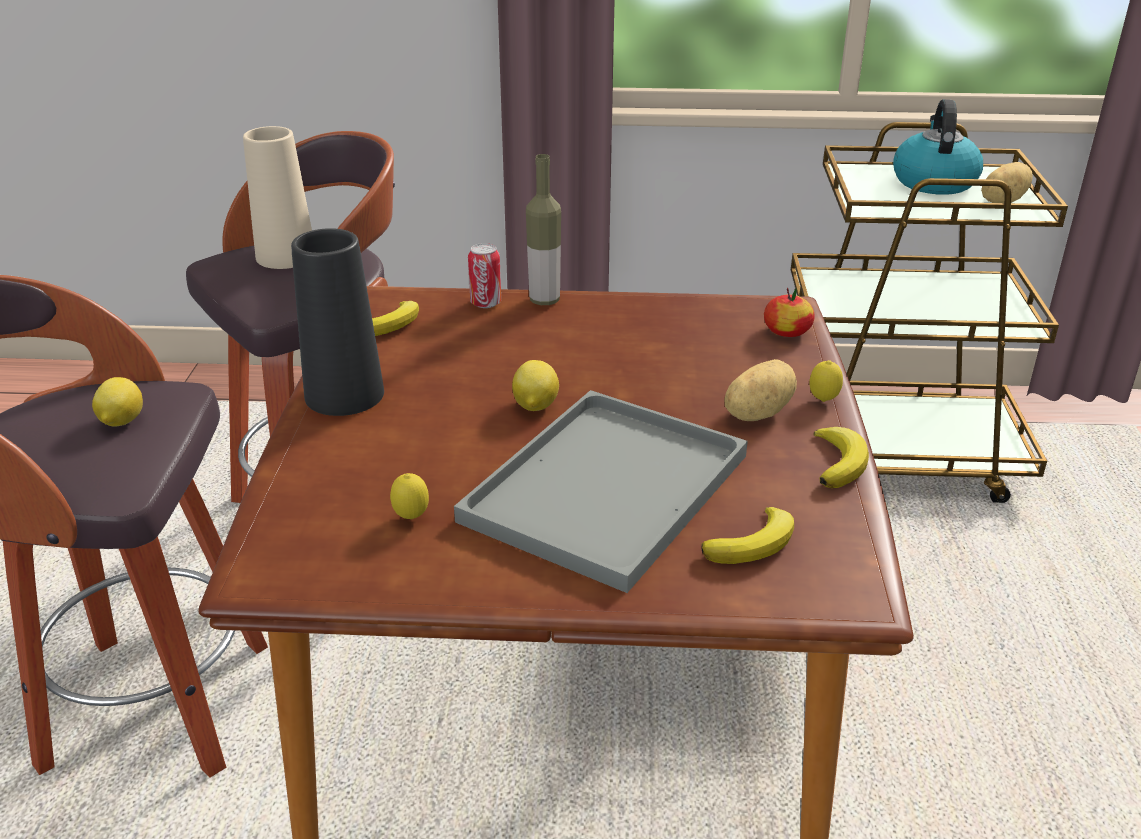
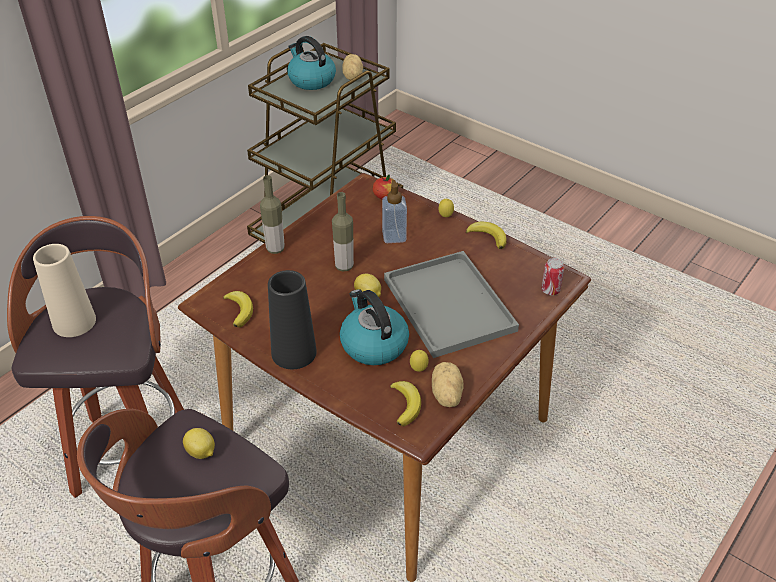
camera: 55 degrees left, 10 degrees up
(429, 452) = (373, 344): none -> kettle
(486, 303) = (255, 269): can -> can (550, 290)
(576, 362) = (344, 266): none -> bottle
(703, 375) = (394, 236): none -> soap dispenser
(754, 544) = (517, 285): banana -> banana (406, 404)
(755, 413) = (436, 238): potato -> potato (445, 395)

